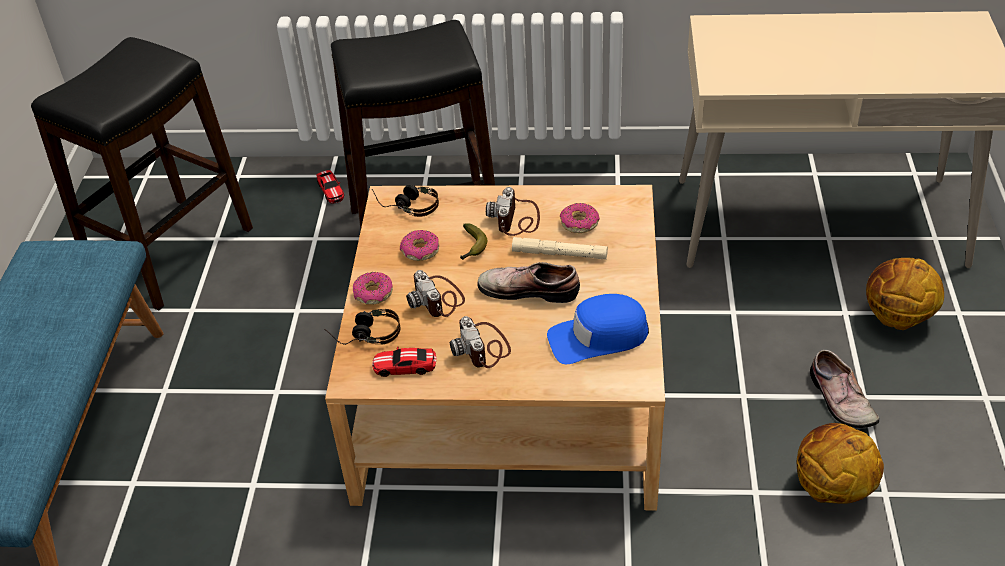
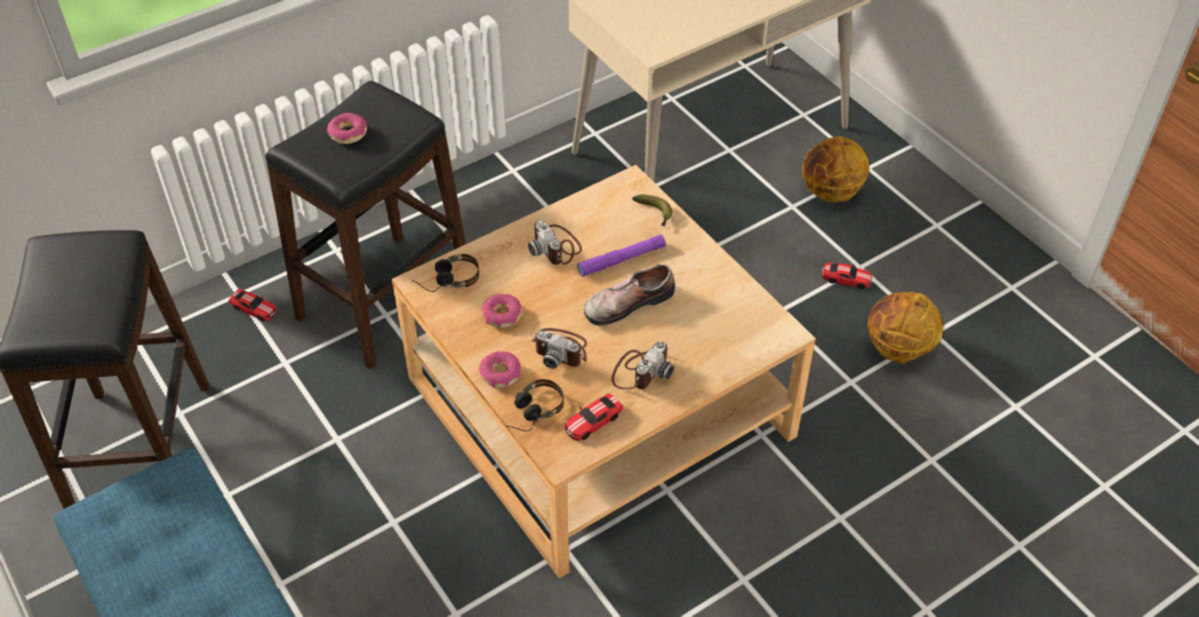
camera: 40 degrees left, 5 degrees up
(472, 247) = (543, 290): banana -> banana (655, 213)
(483, 347) = (640, 371): camera -> camera turned 90 degrees counterclockwise
(559, 254) = (621, 260): beige flashlight -> purple flashlight
(579, 223) = (611, 226): donut -> donut (348, 134)
(598, 337) = (719, 314): blue cap -> none
(839, 400) = (846, 278): shoe -> toy car

